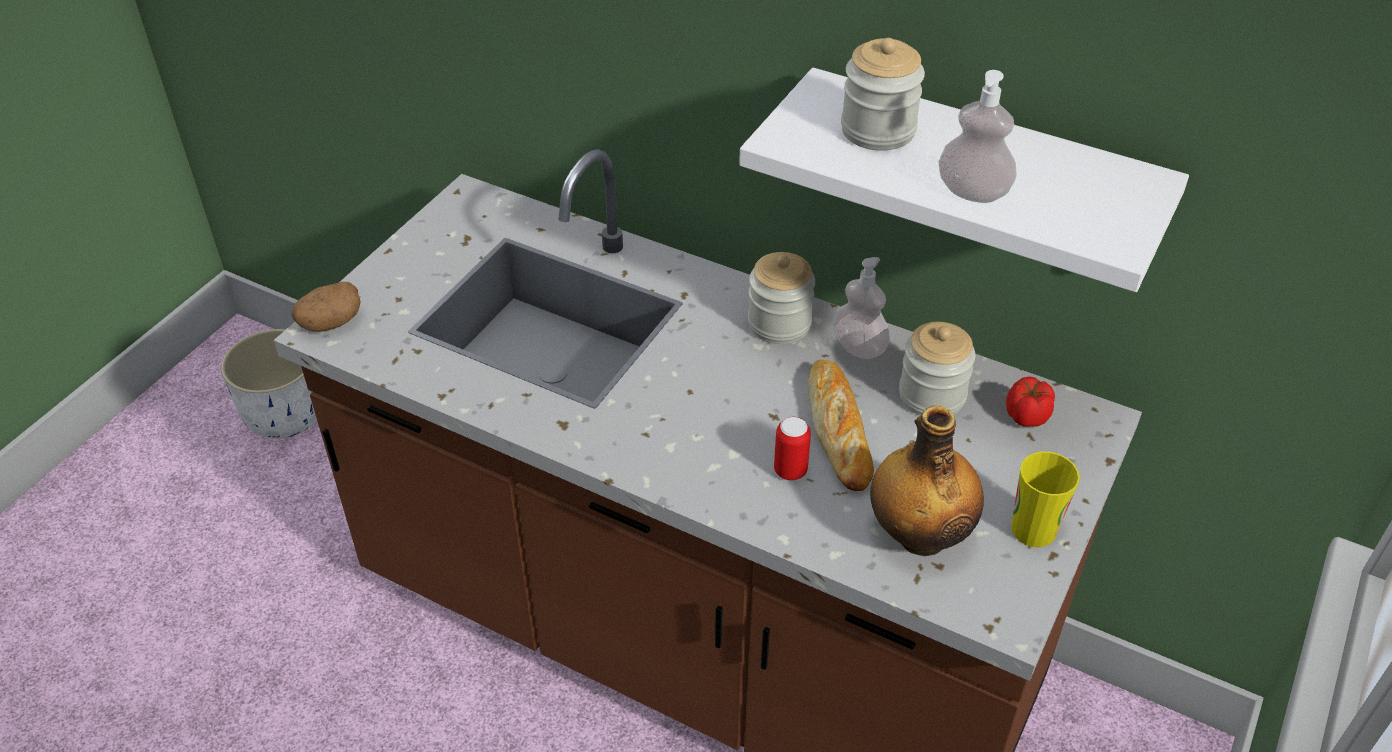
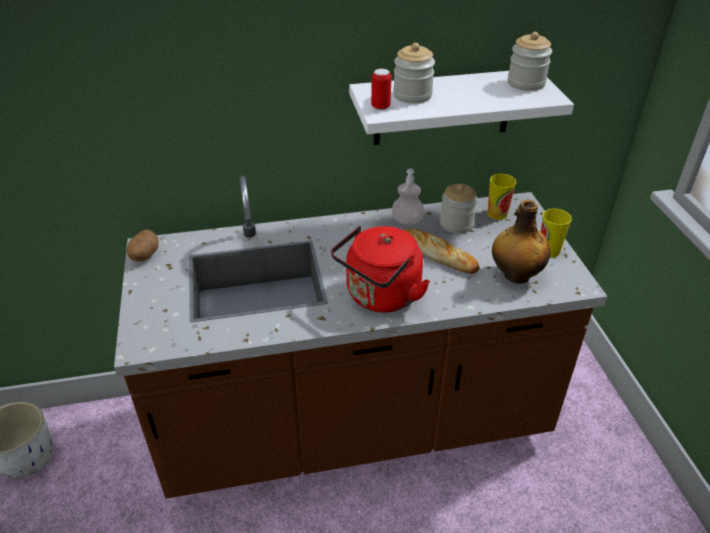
camera: 40 degrees left, 5 degrees down
(330, 323) = (139, 341): potato -> potato (144, 256)
(674, 442) = (380, 297): none -> red kettle
(779, 324) = (364, 228): jar -> jar (526, 83)
(790, 471) = (440, 280): can -> can (380, 107)
(972, 192) = (480, 101): soap dispenser -> none
(1026, 416) = (497, 213): tomato -> cup

